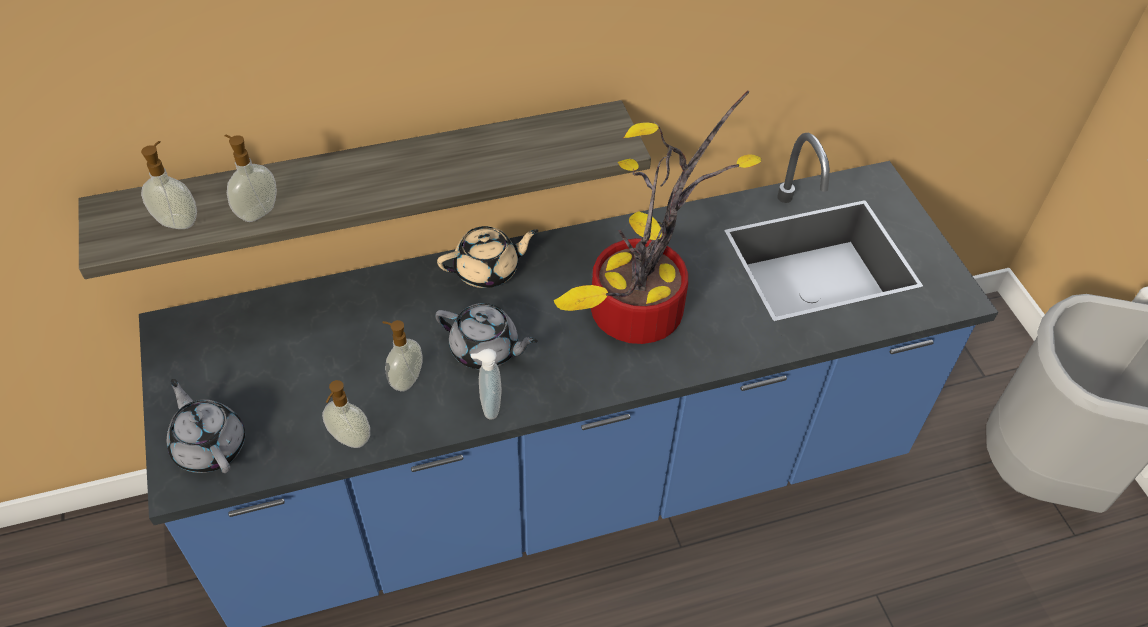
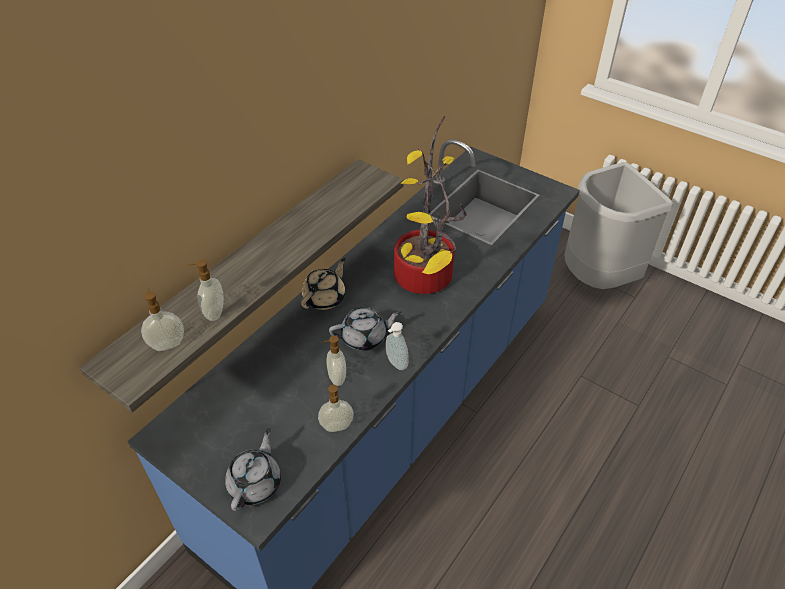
camera: 35 degrees left, 5 degrees down
(210, 445) = (256, 483): grey teapot -> grey teapot turned 90 degrees clockwise

